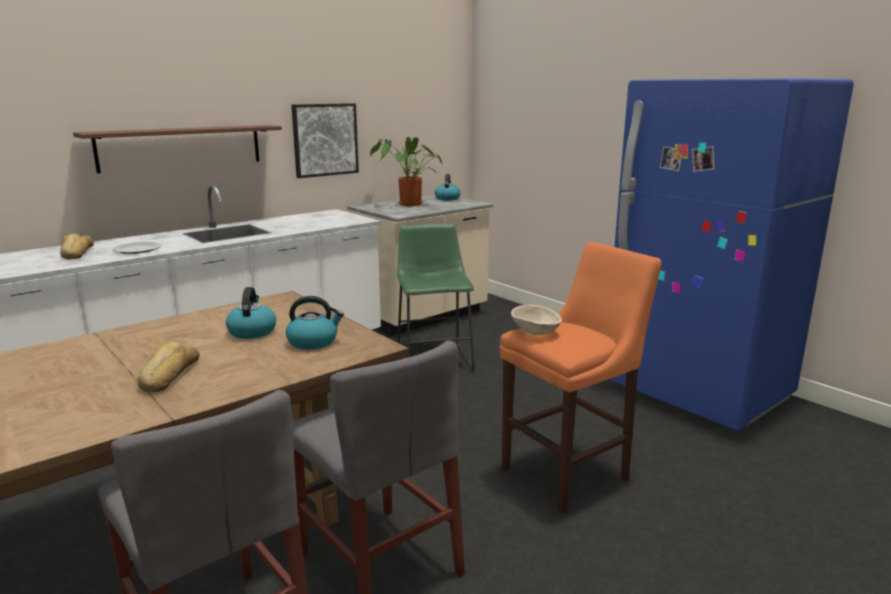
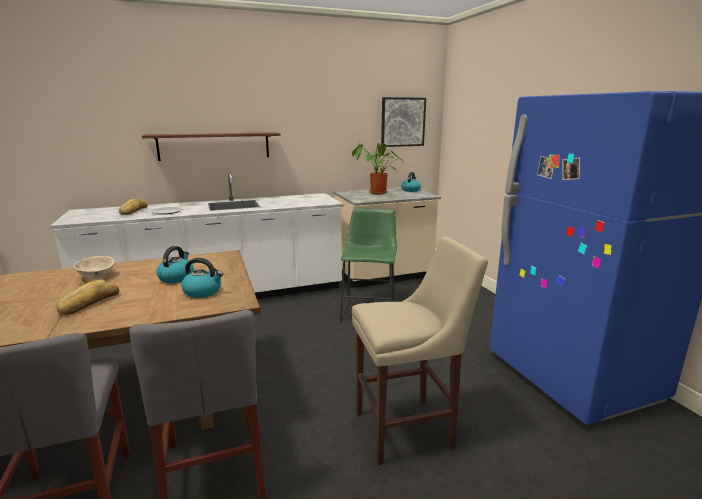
camera: 20 degrees right, 0 degrees up
(325, 140) = (319, 143): picture -> picture (402, 122)
(535, 333) = (376, 308): beige bowl -> beige bowl (96, 276)
(570, 473) = (408, 429): orange stool -> beige stool

